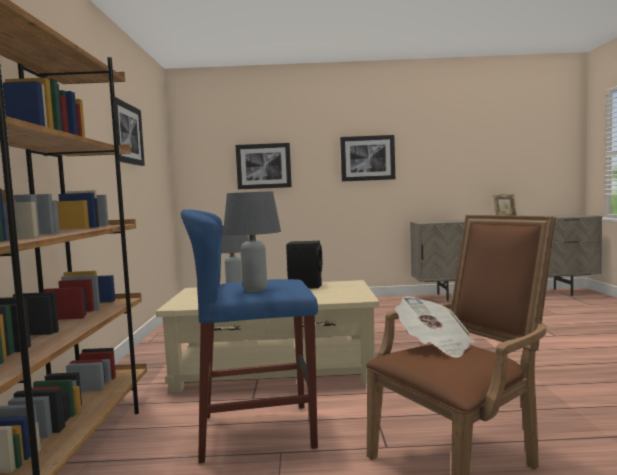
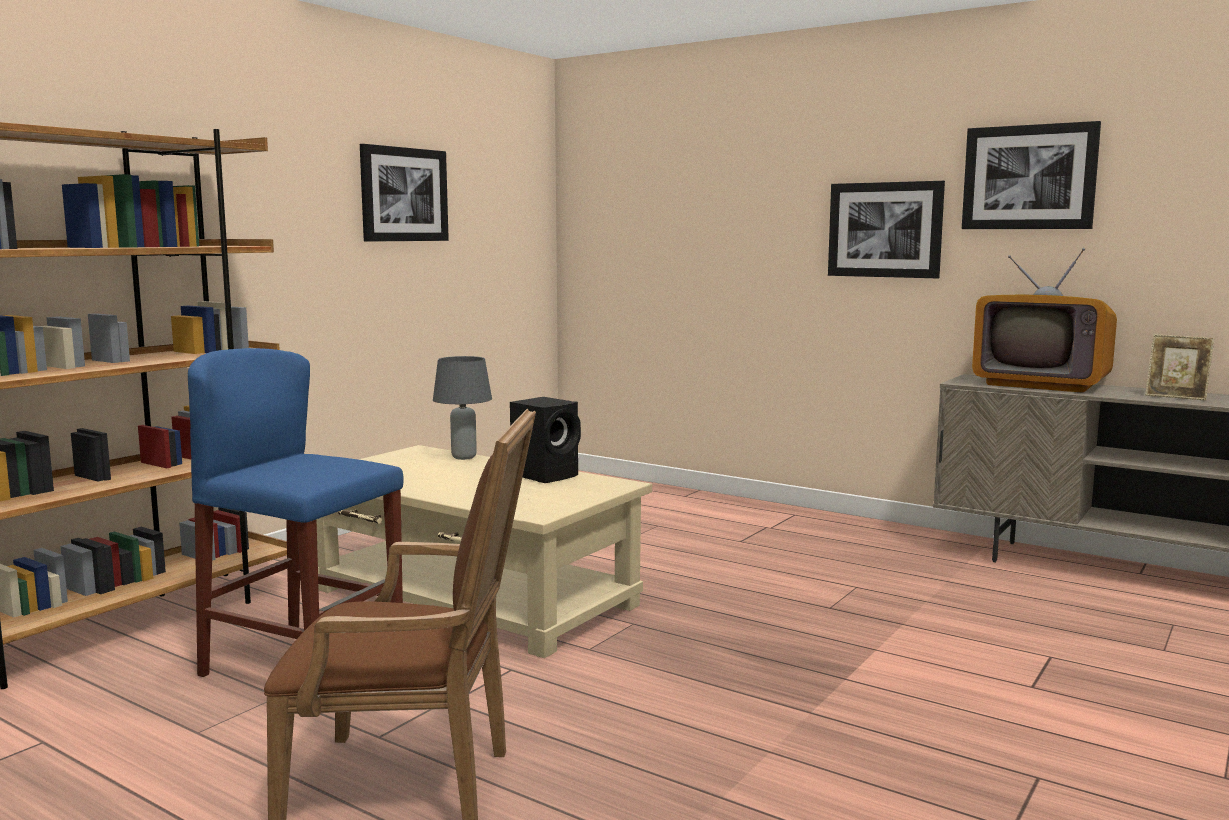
camera: 35 degrees right, 5 degrees up
(254, 290) = (270, 472): grey table lamp -> none
(263, 166) = (693, 237): picture -> picture (1029, 177)
(435, 345) = (406, 606): newspaper -> none
(451, 220) = (1041, 384): none -> television

